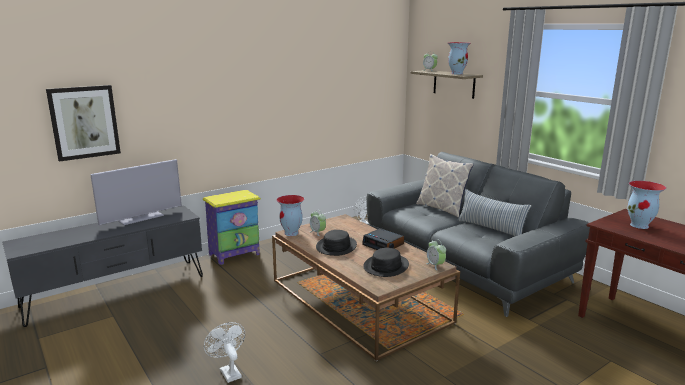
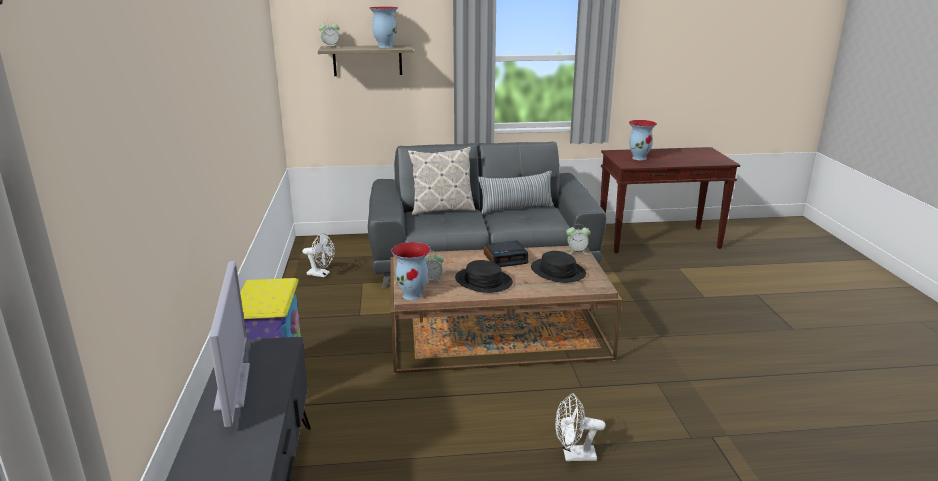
camera: 60 degrees left, 5 degrees up
(84, 122) = (139, 244): picture -> none

